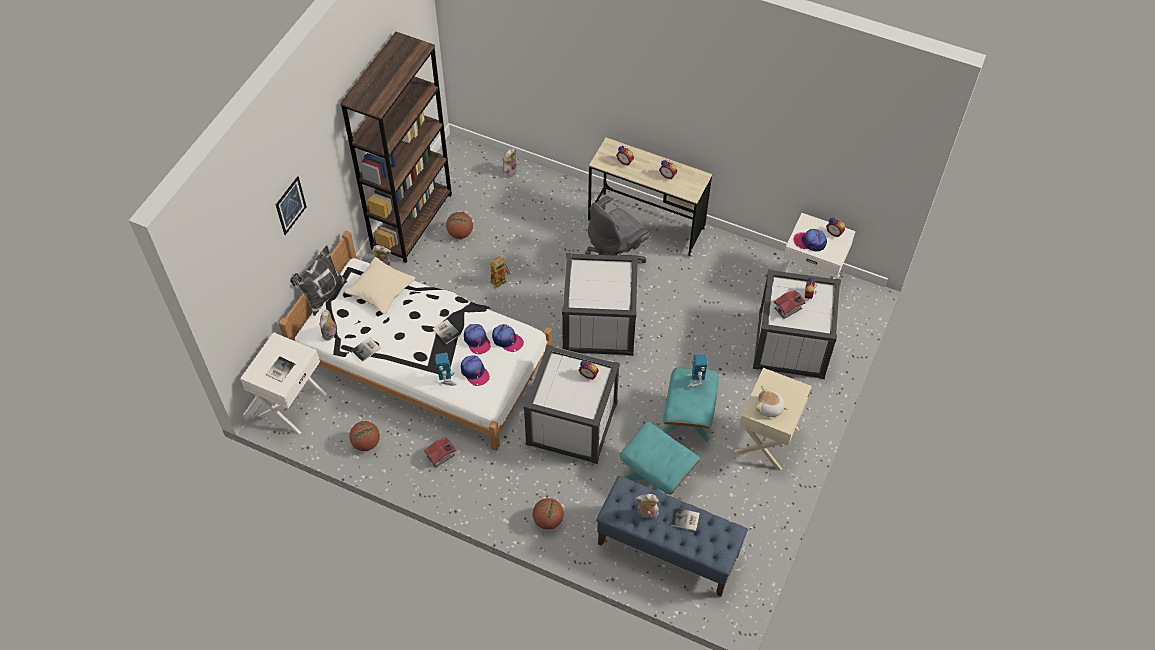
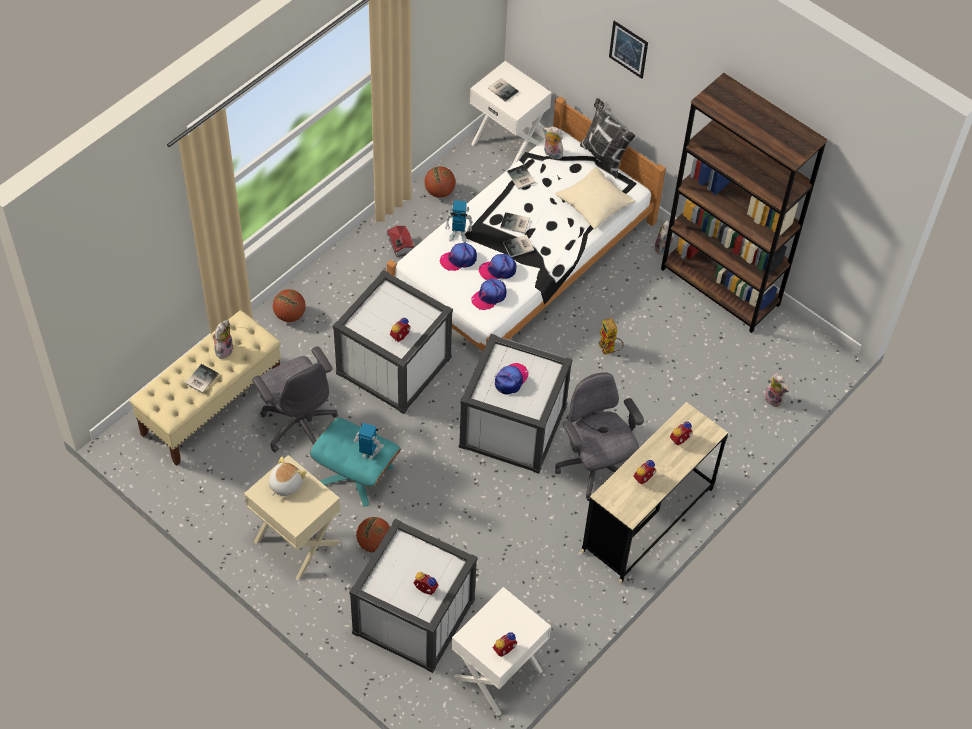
camera: 105 degrees right, 0 degrees up
(421, 340) = (515, 224): none -> book
(460, 233) = (689, 328): basketball -> basketball (374, 543)
(658, 475) = (298, 423): turquoise ottoman -> grey office chair
(667, 549) = (212, 405): blue bench -> beige bench
(789, 309) = (412, 560): toy house -> none
(810, 242) = (500, 616): cap -> cap (511, 379)

